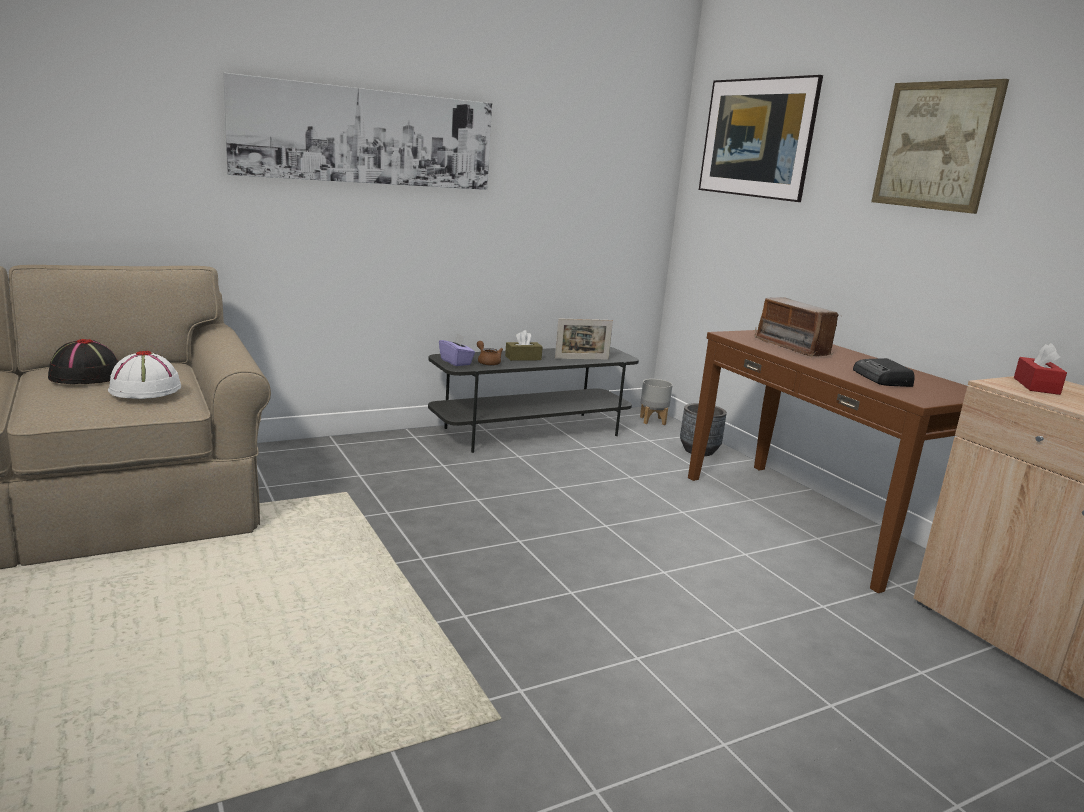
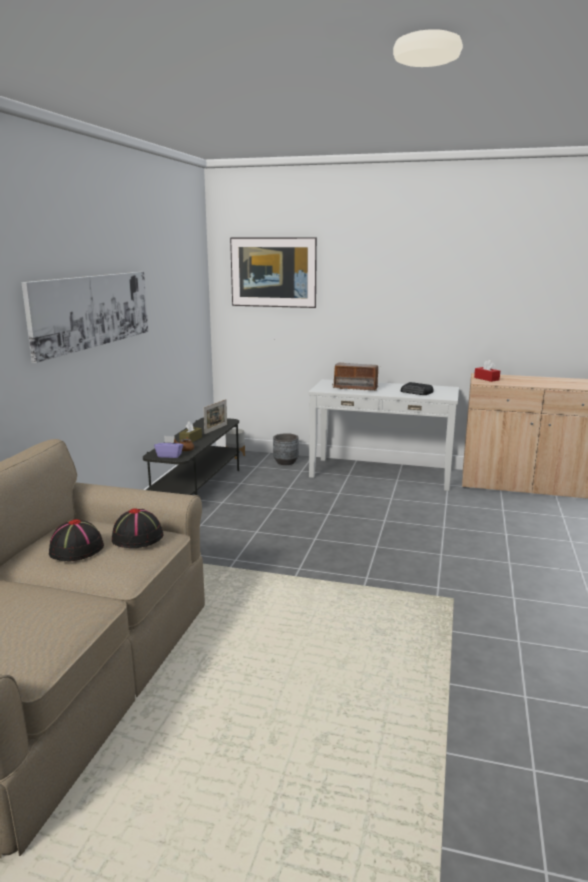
camera: 45 degrees left, 0 degrees up
(145, 390) = (138, 537): white hat -> black hat
(809, 519) = (381, 473): brown console table -> white console table
(935, 146) = (395, 274): picture -> none

